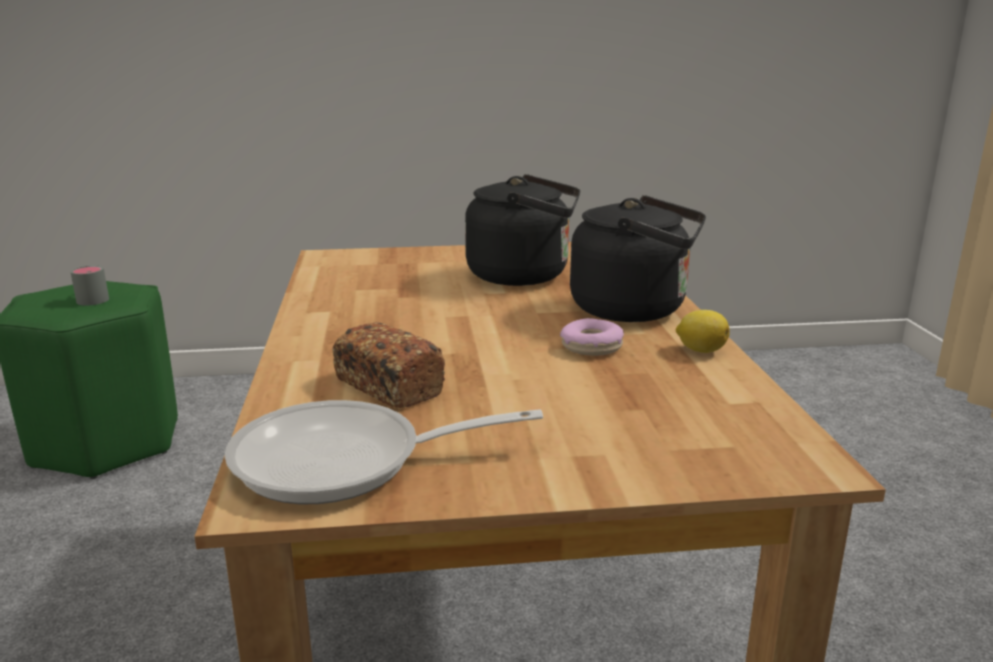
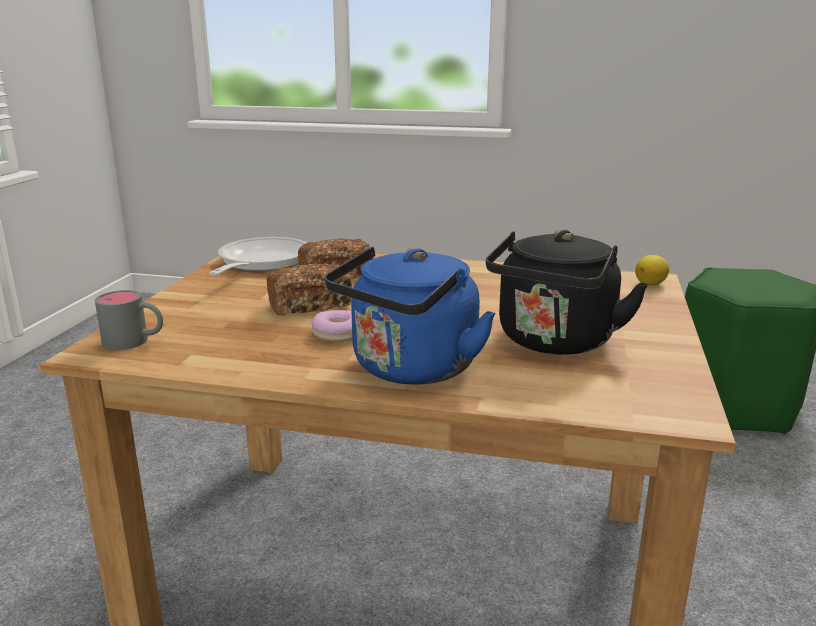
camera: 110 degrees right, 0 degrees up
(94, 298) = (761, 287): grey mug -> grey mug (135, 341)
(521, 377) = (310, 305): none -> bread
(635, 309) = (410, 370): black kettle -> blue kettle
(700, 350) = (287, 371): lemon -> lemon (651, 284)

